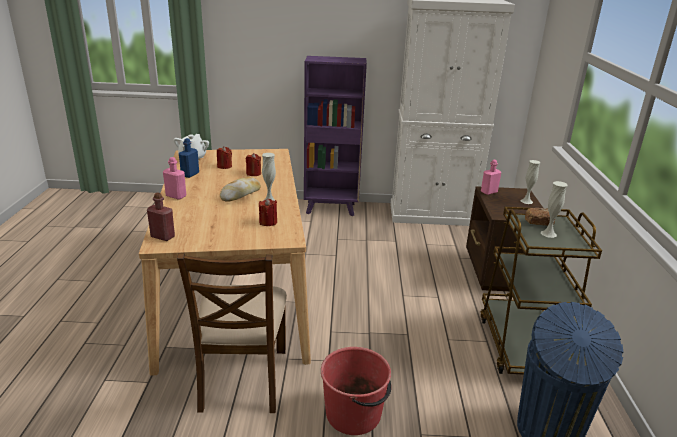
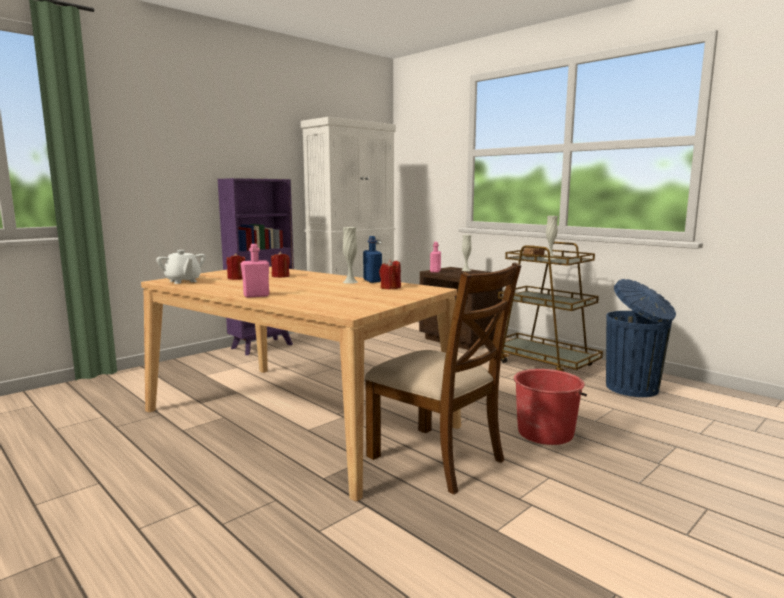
camera: 45 degrees left, 15 degrees down
(163, 237) = (337, 310): red bottle -> none
(190, 174) = (219, 286): blue bottle -> blue bottle (372, 281)
(240, 194) = (312, 284): bread -> none

